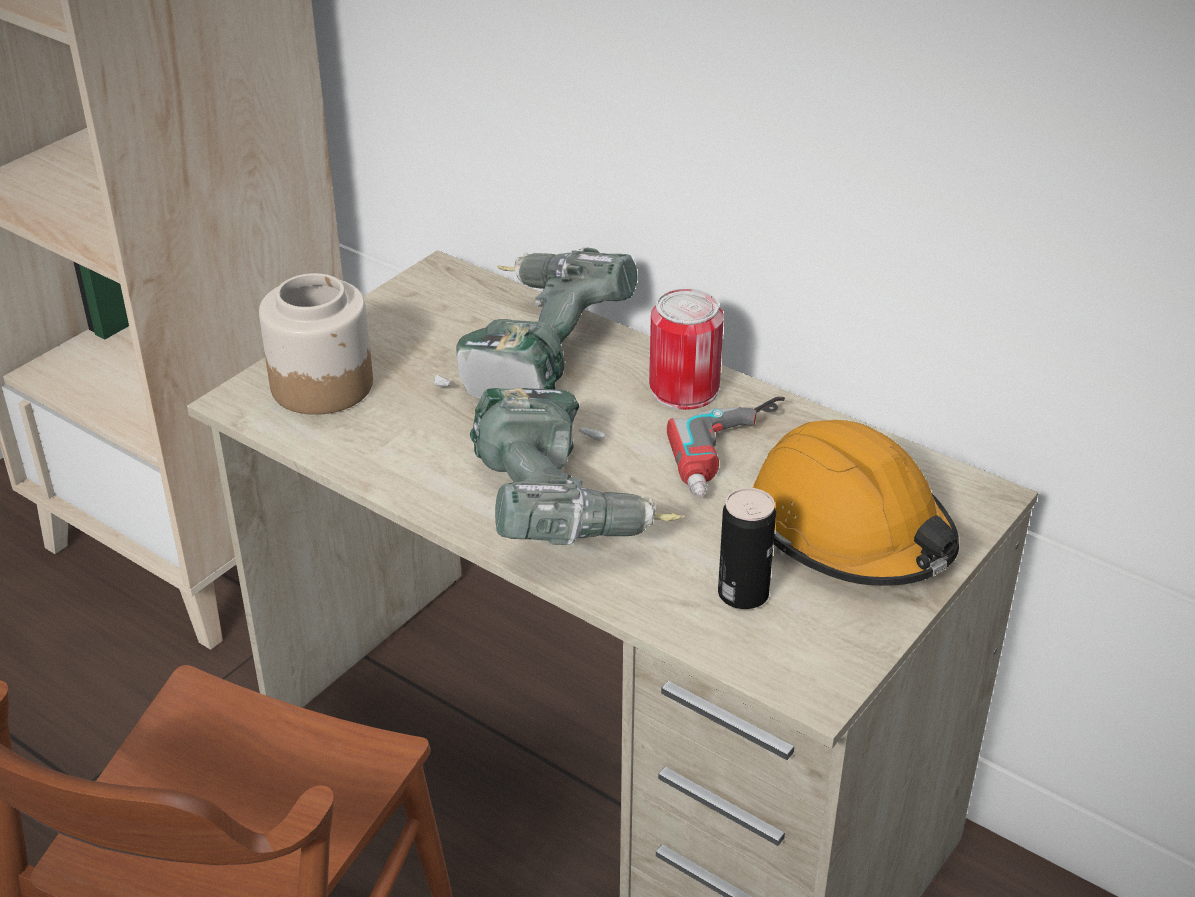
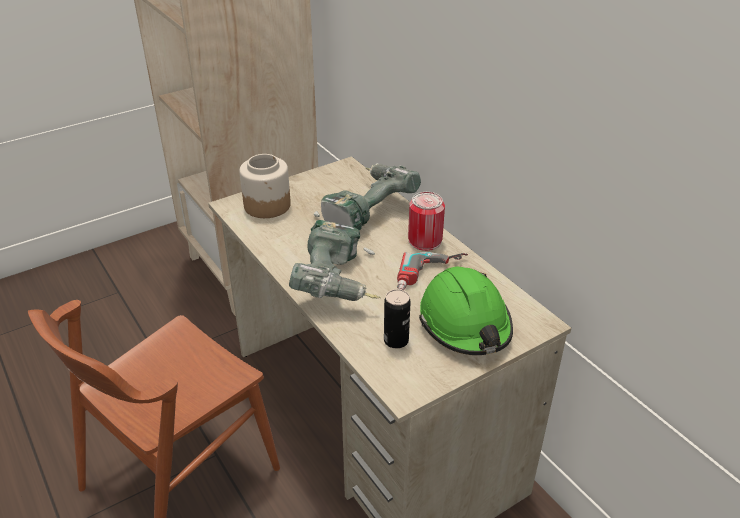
camera: 20 degrees right, 0 degrees up
(851, 531) = (465, 324): orange hard hat -> green hard hat

